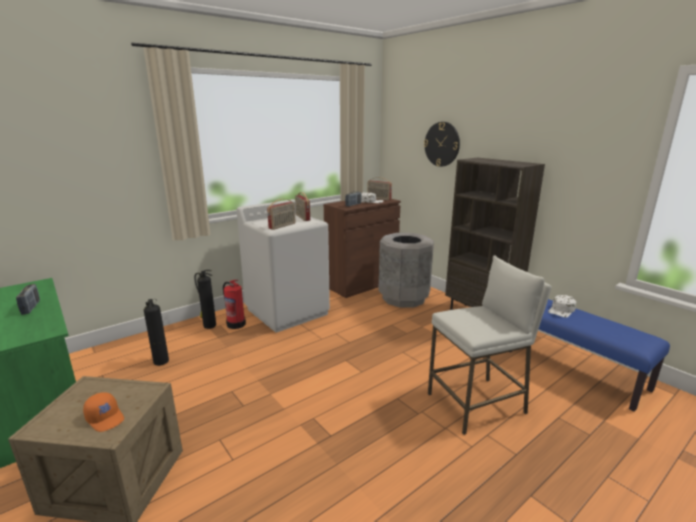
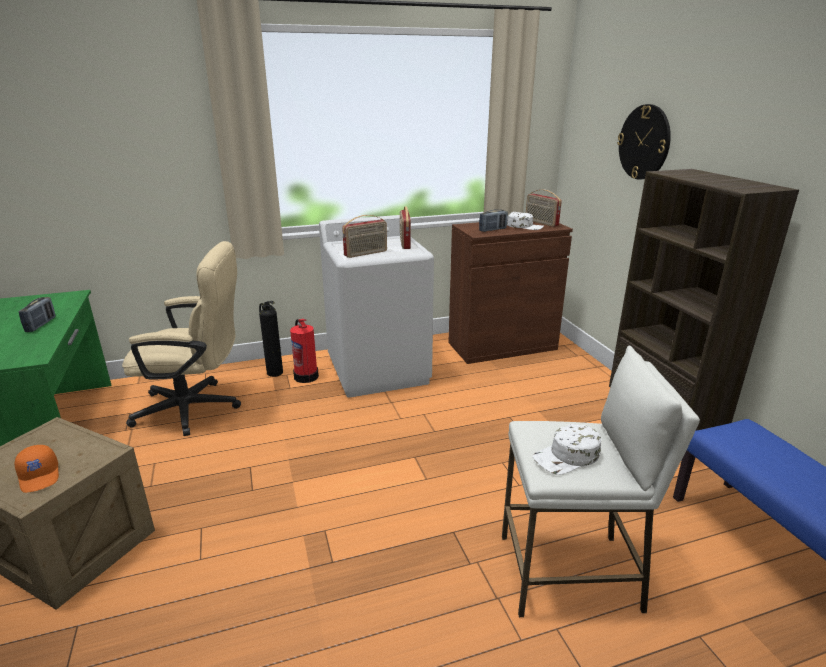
camera: 20 degrees right, 5 degrees up
(161, 361) = (197, 408): fire extinguisher -> beige office chair
(403, 298) = (552, 378): grey trash can -> none
(561, 310) = (774, 455): white cap -> white cap (567, 457)

